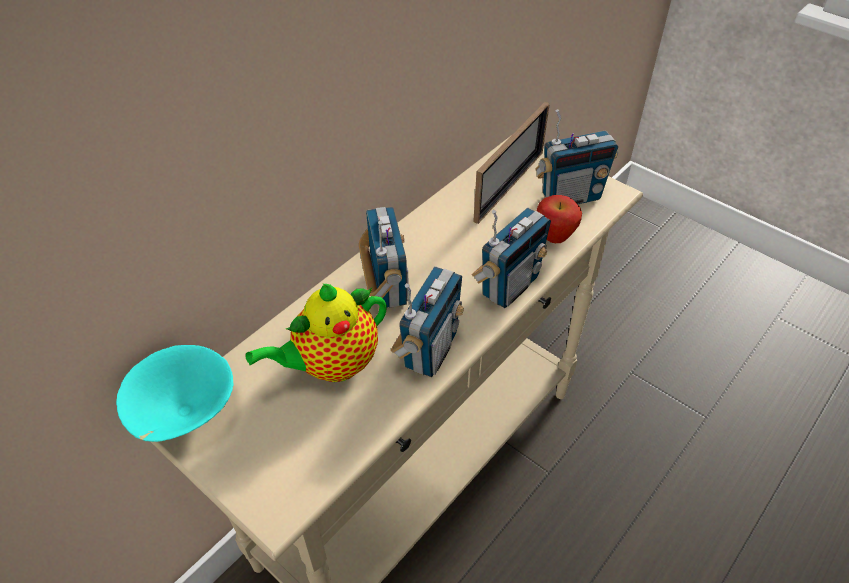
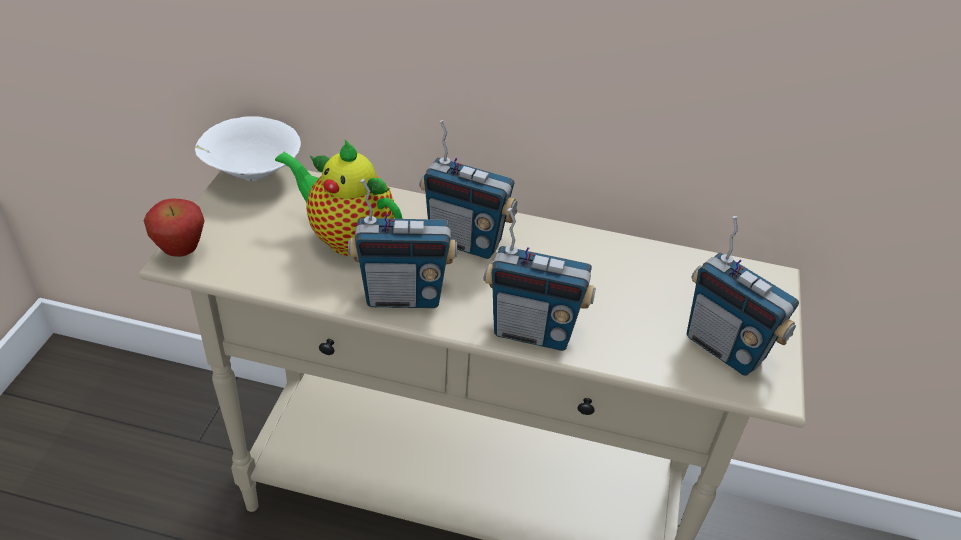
camera: 60 degrees right, 5 degrees down
(183, 414) = (251, 174): turquoise bowl -> white bowl
(387, 287) = (465, 241): radio -> radio turned 60 degrees clockwise
(509, 185) = (694, 288): picture frame -> none
(554, 238) = (639, 351): apple -> apple (181, 252)

